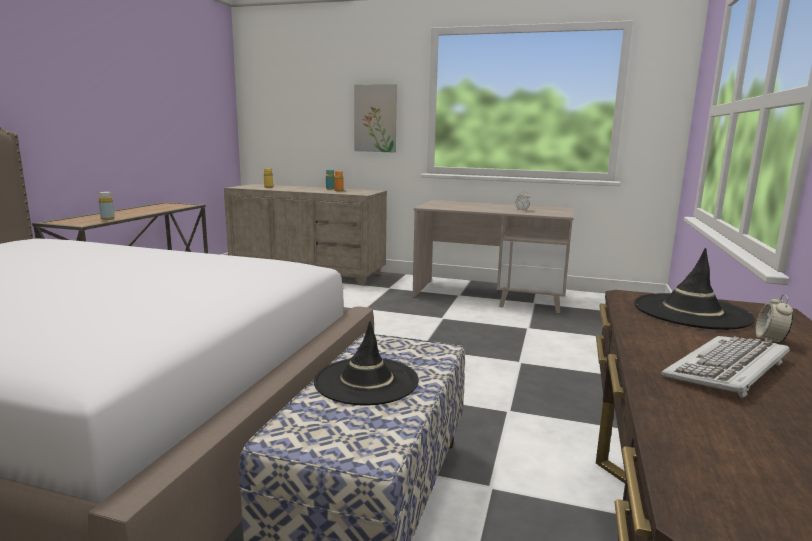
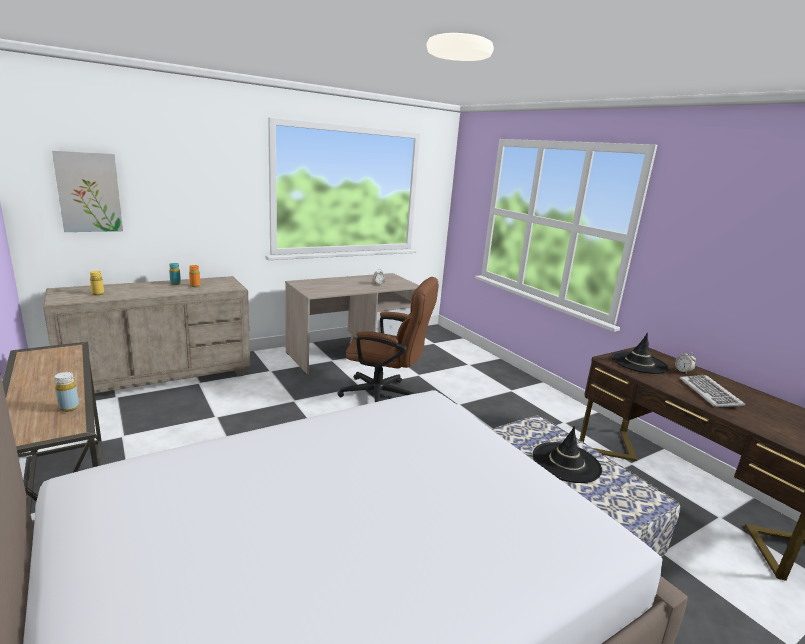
camera: 50 degrees left, 5 degrees up
(375, 118) = (213, 204): picture -> picture (89, 192)
(451, 330) = (385, 395): none -> brown office chair

